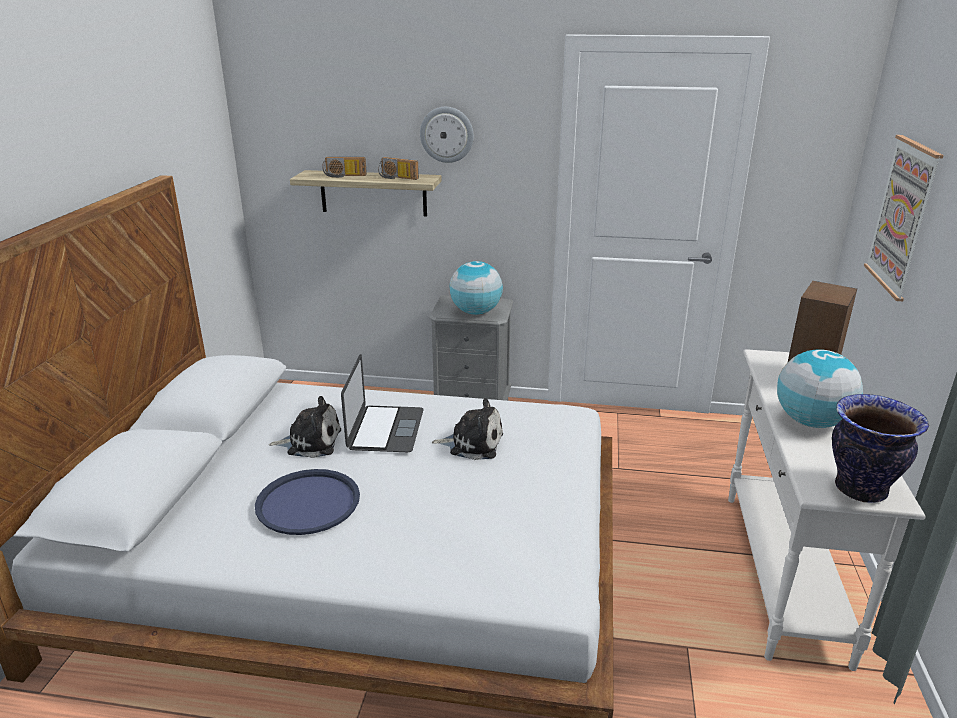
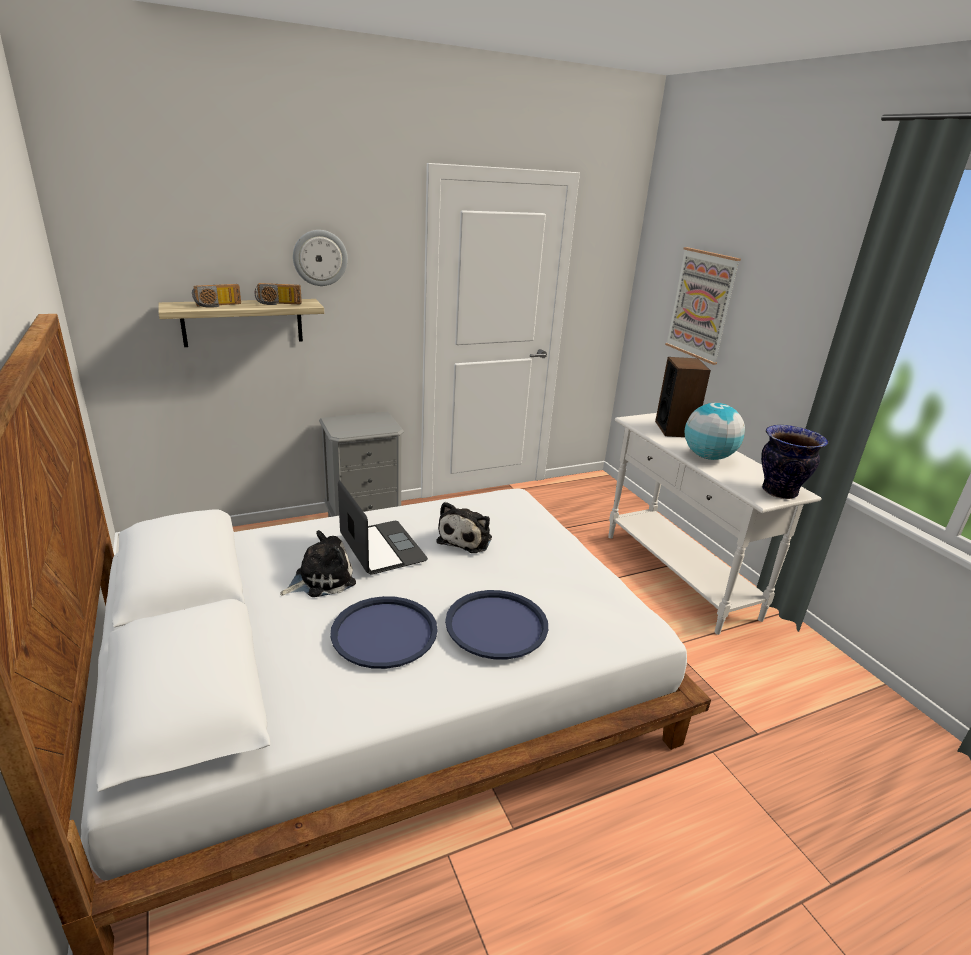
camera: 35 degrees left, 0 degrees up
(404, 531) = (496, 625): none -> blue tray
(472, 443) = (466, 539): plush toy -> plush toy turned 135 degrees clockwise
(476, 312) = (371, 427): globe -> none

